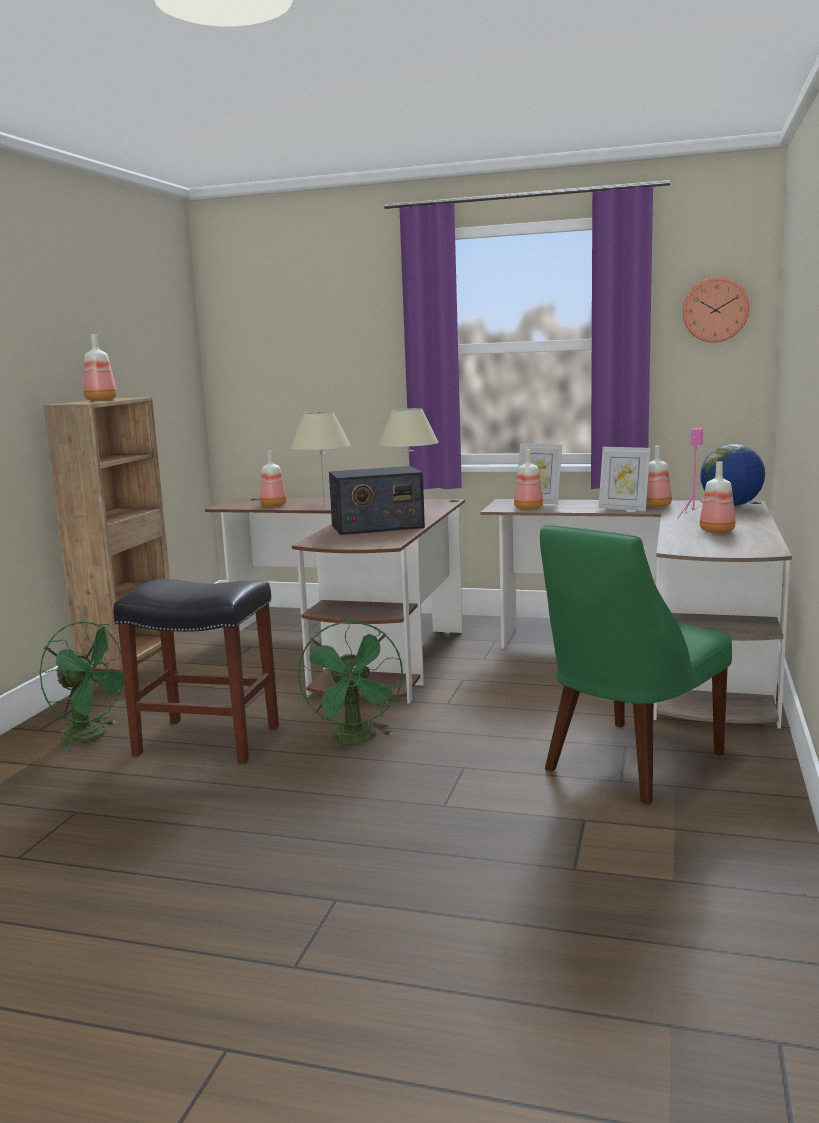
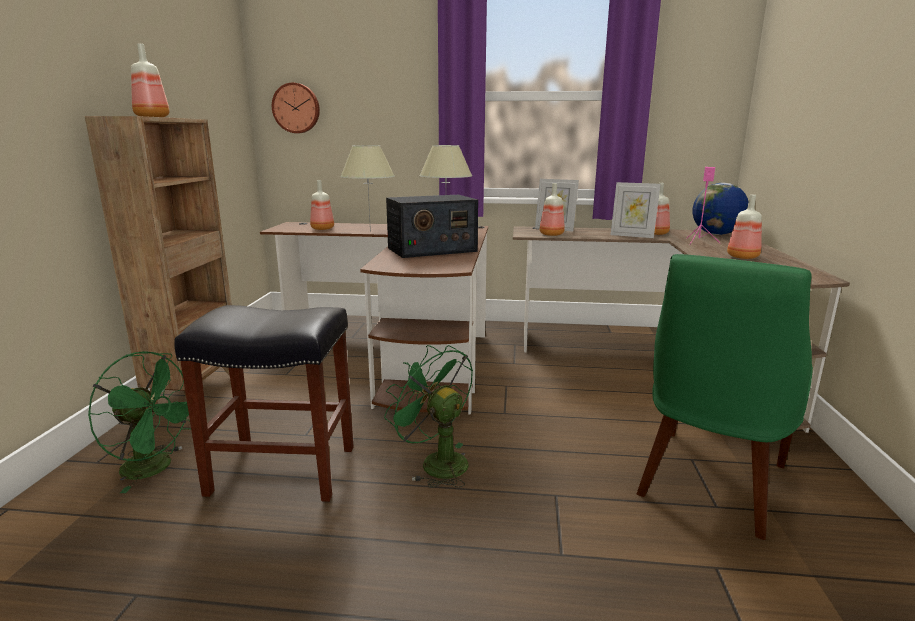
camera: 10 degrees left, 5 degrees up
(356, 740) = (436, 462): green fan -> green fan turned 150 degrees clockwise
(715, 310) = (704, 69): wall clock -> wall clock (296, 108)

